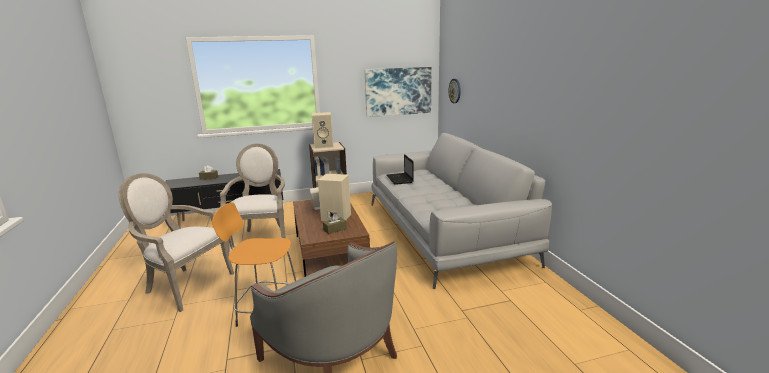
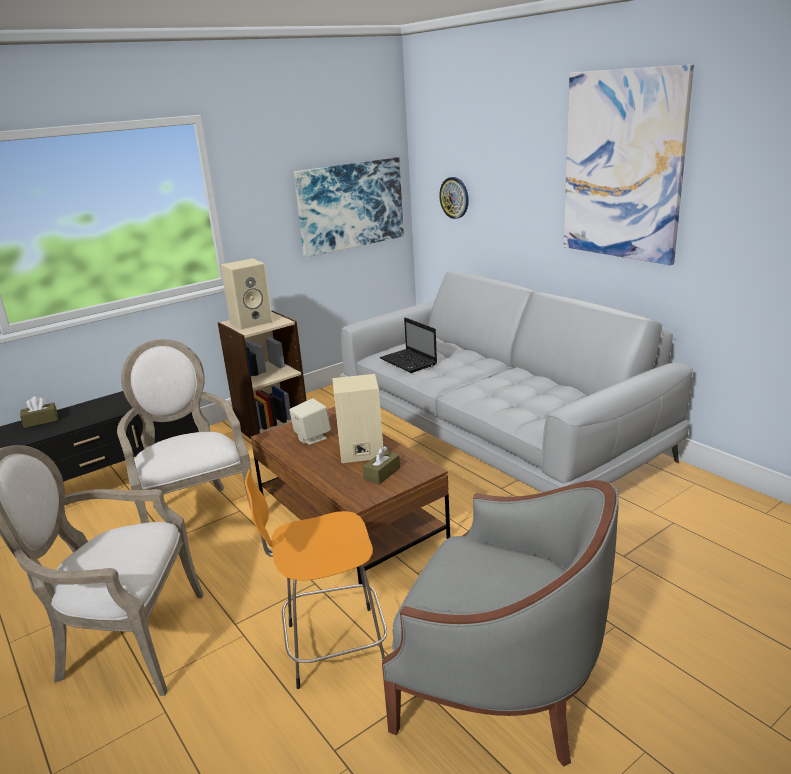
camera: 20 degrees left, 5 degrees up
(527, 70) = (622, 166): none -> picture

